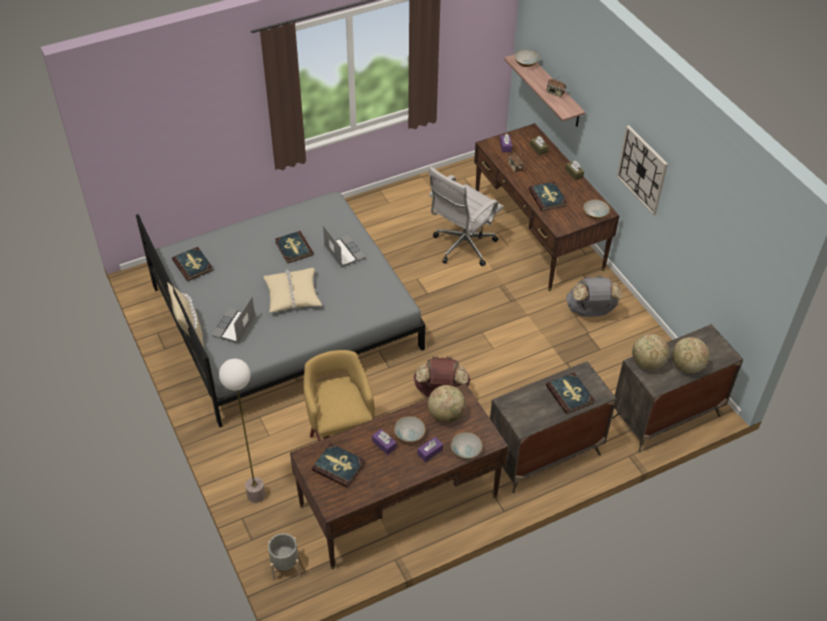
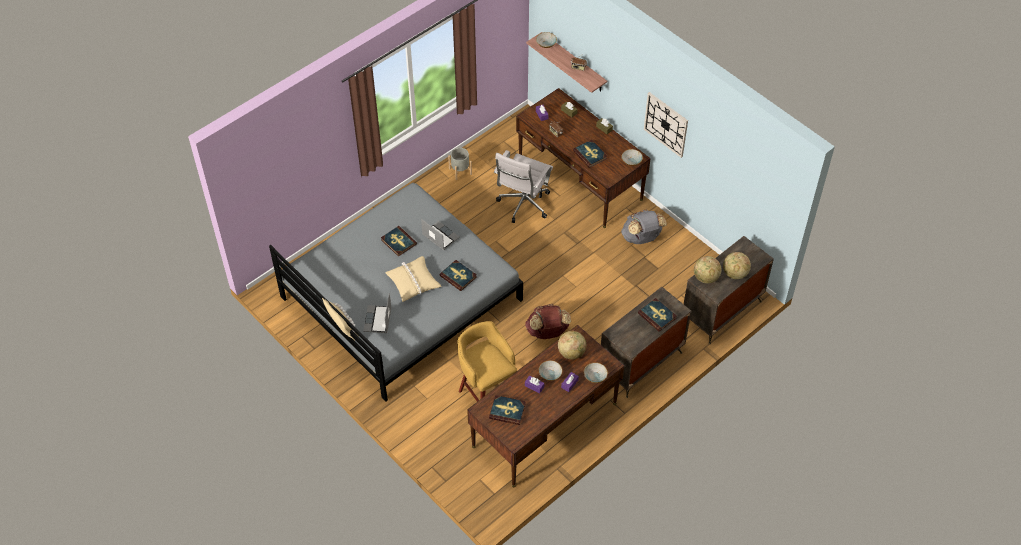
camera: 15 degrees left, 5 degrees up
(193, 265) = (322, 275): book -> book (458, 276)
(255, 495) = (435, 447): floor lamp -> none
(285, 566) = (478, 493): grey planter -> grey planter (460, 171)

